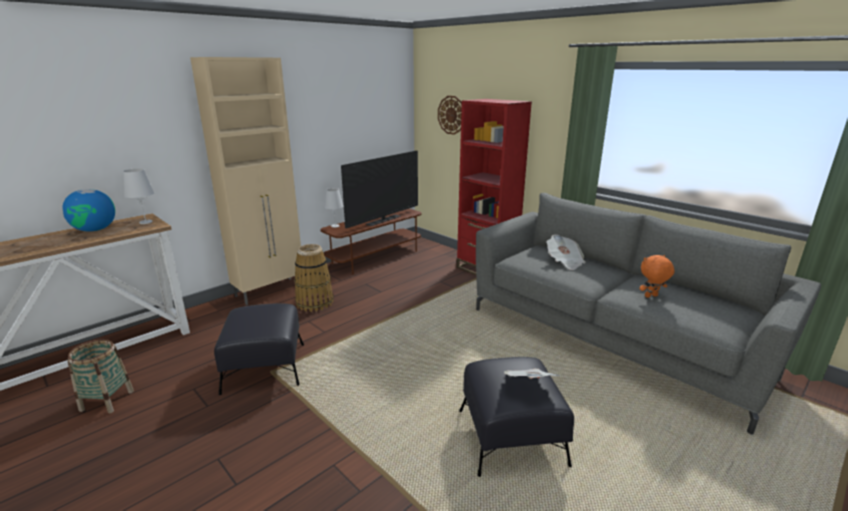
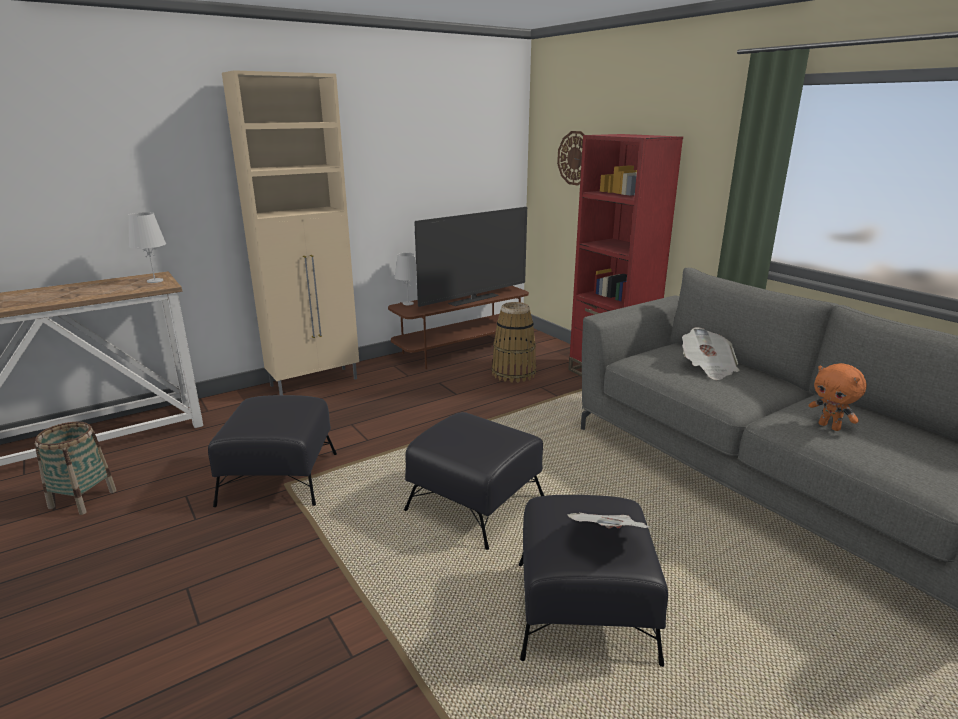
camera: 10 degrees right, 0 degrees up
(95, 230) = (93, 287): globe -> none
(315, 302) = (366, 401): basket -> basket (514, 373)
(417, 371) = (475, 504): none -> black ottoman
(651, 296) = (830, 427): orange plush toy -> orange plush toy turned 120 degrees counterclockwise

